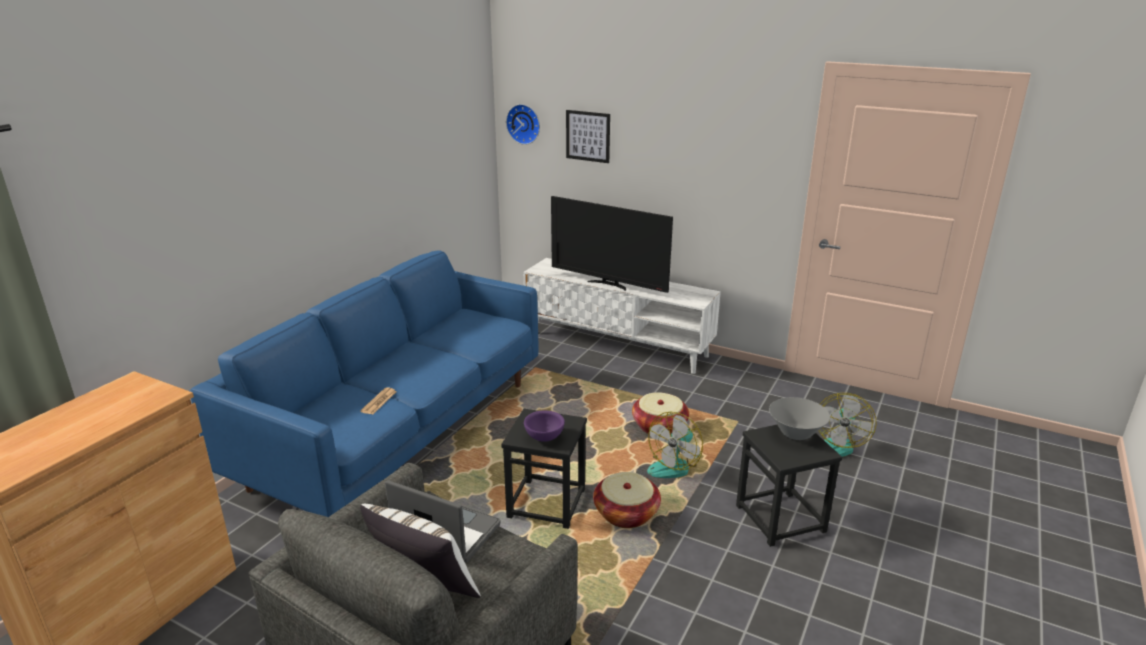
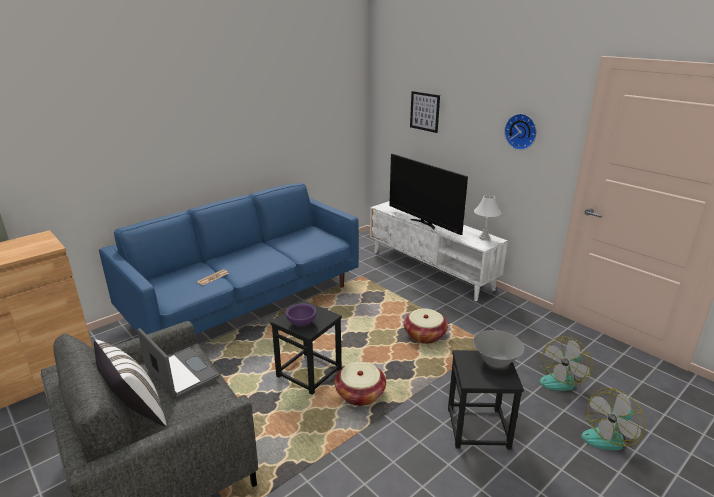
camera: 20 degrees right, 0 degrees up
(524, 123) = (385, 100): wall clock -> wall clock (521, 131)
(673, 465) = (418, 366): fan -> fan (608, 435)
(692, 292) = (484, 238): none -> white table lamp

